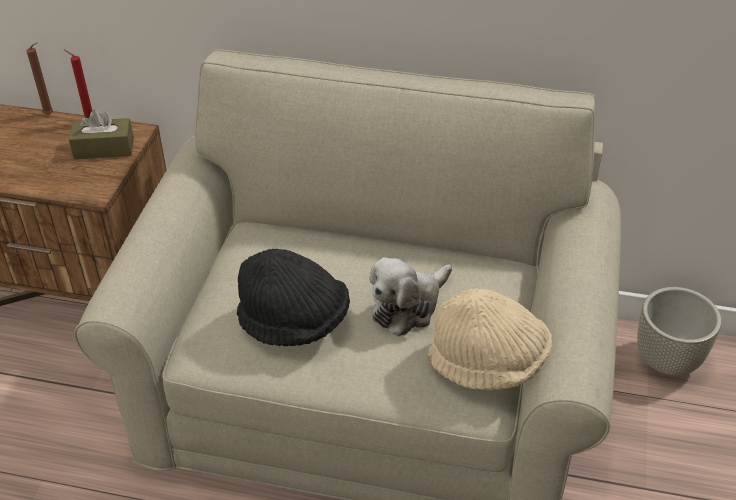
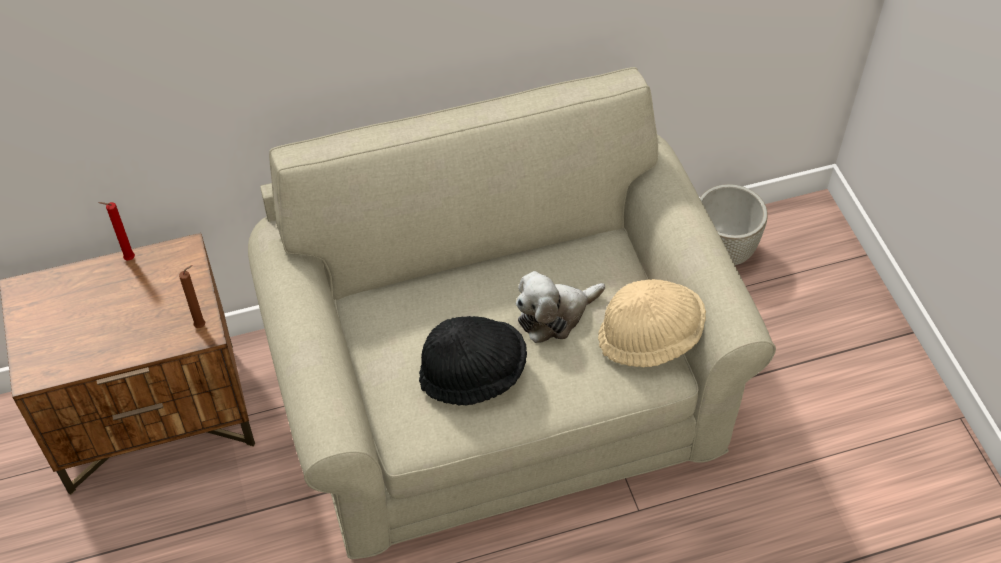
camera: 30 degrees left, 10 degrees up
(50, 114) = (79, 267): brown candle -> brown candle (202, 325)
(104, 148) = (169, 281): brown tissue box -> none
(408, 306) = (555, 315): plush toy -> plush toy turned 45 degrees clockwise

